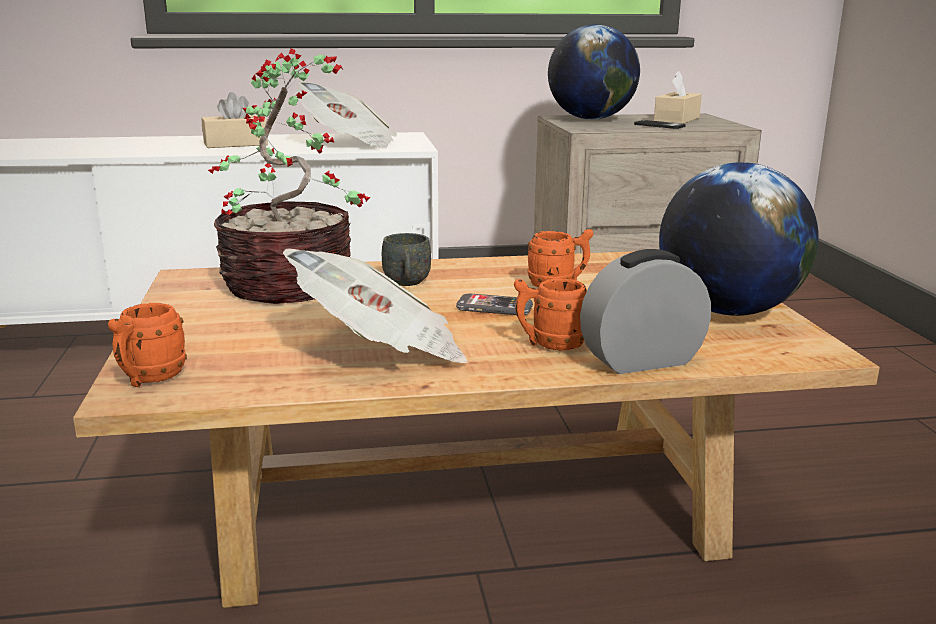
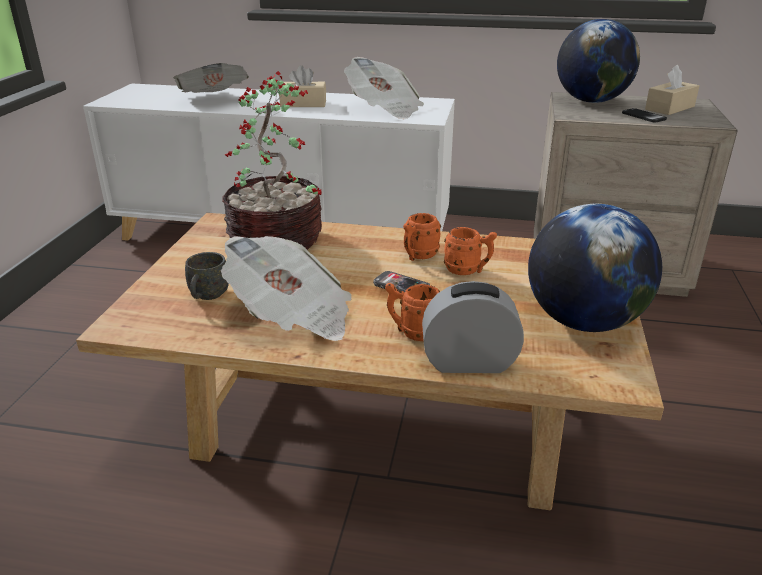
camera: 20 degrees right, 10 degrees up
(104, 147) = (214, 100): none -> newspaper
(148, 379) = (135, 315): orange mug -> orange mug (418, 256)
(407, 283) = (357, 251): grey mug -> grey mug (207, 296)

